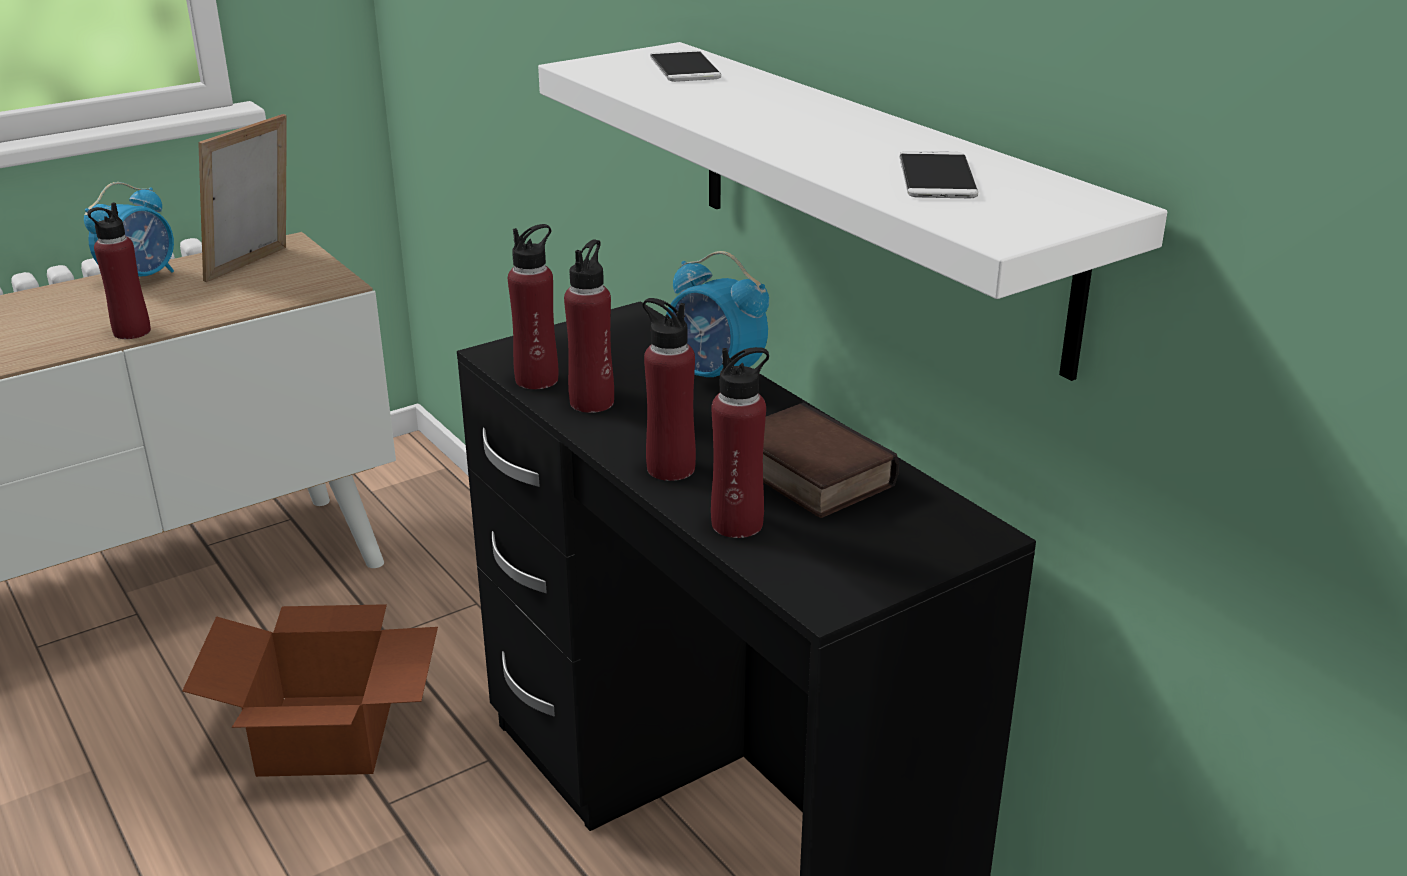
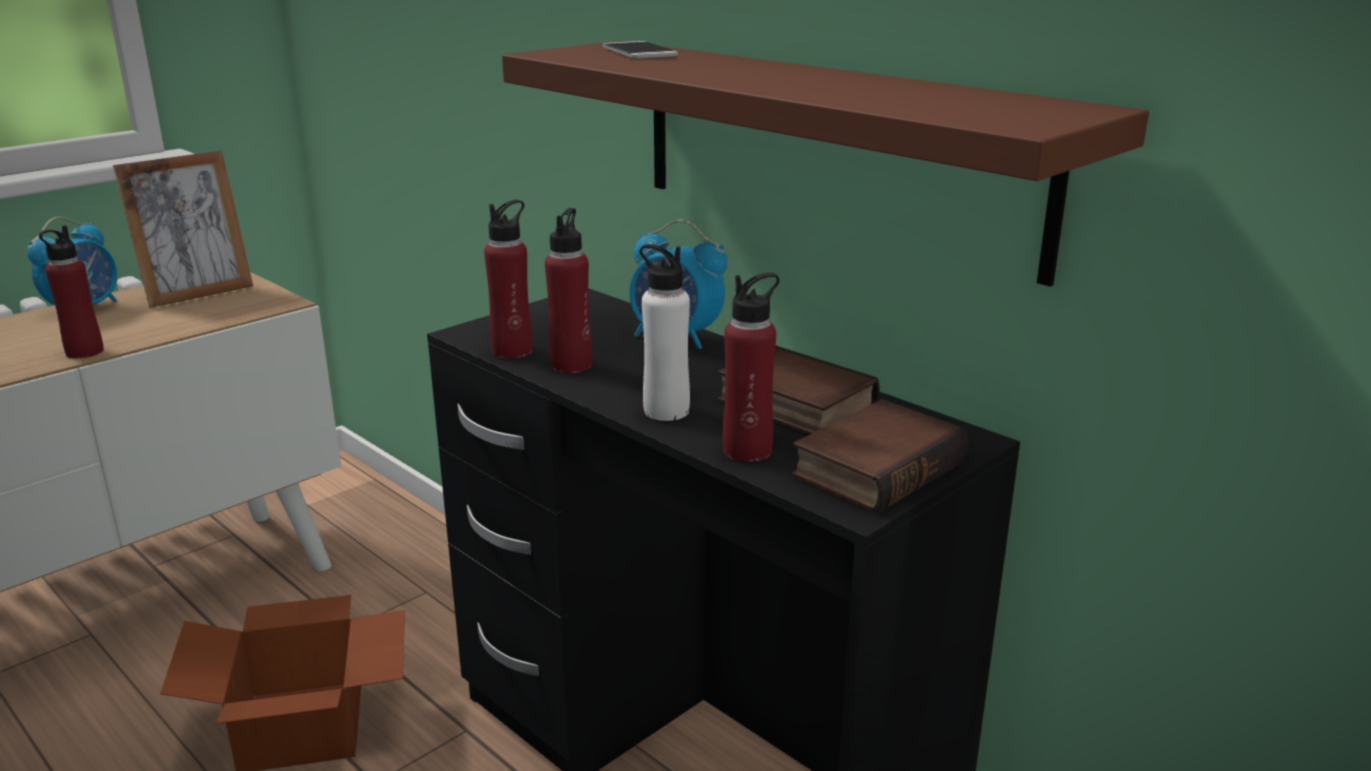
camera: 10 degrees left, 5 degrees down
(256, 266) = (198, 293): picture frame -> picture frame turned 150 degrees counterclockwise
(670, 468) = (666, 411): red bottle -> white bottle
(864, 557) = (876, 467): none -> book
(874, 197) = (831, 151): white shelf -> brown shelf
(937, 177) = (930, 99): phone -> none

